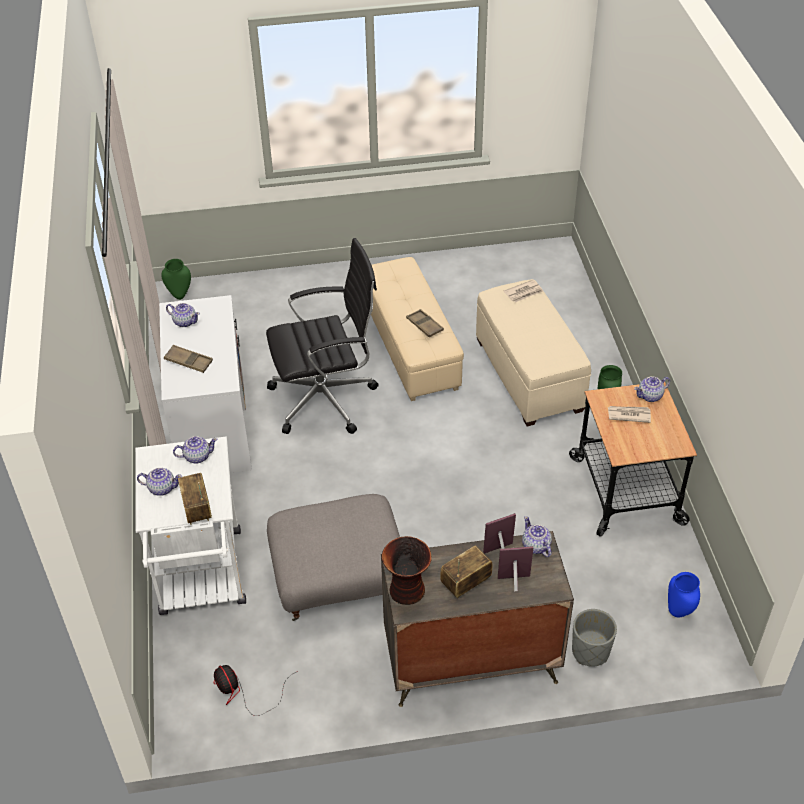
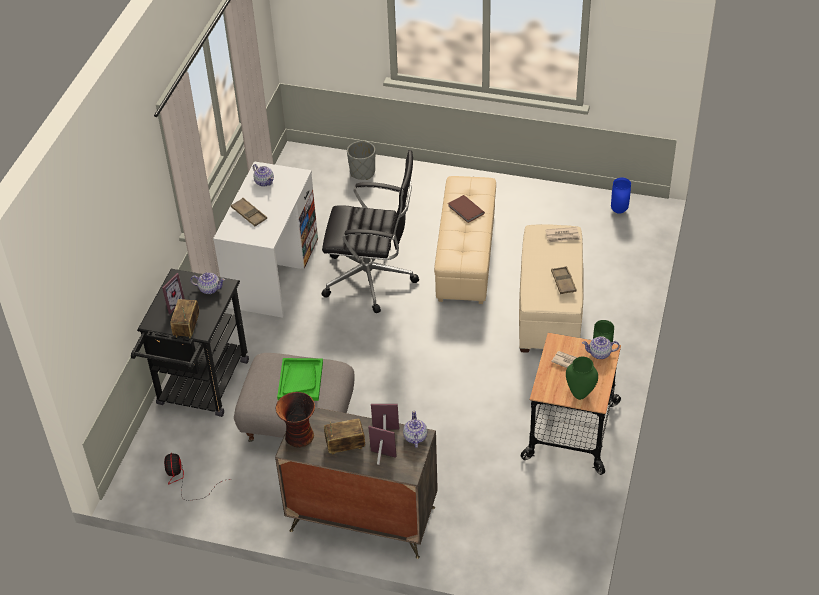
camera: 25 degrees right, 0 degrees up
(161, 488) = (171, 304): teapot -> picture frame
(180, 295) = (306, 159): green vase -> green vase (580, 394)
(202, 580) = (200, 389): white cart -> black cart
(341, 529) = (300, 380): none -> green tray
(403, 296) = (465, 210): none -> brown book
(424, 325) = (467, 240): brown tray -> brown tray (563, 282)
(590, 651) = (459, 544): grey planter -> grey planter (362, 172)
(678, 612) = (549, 541): blue vase -> blue vase (618, 210)

